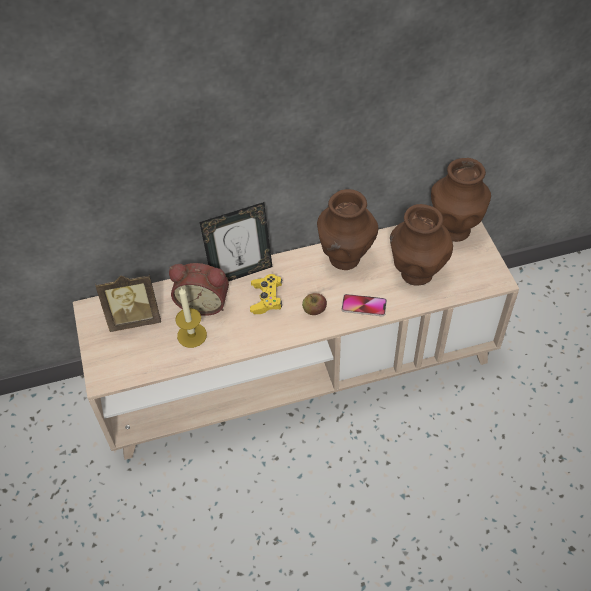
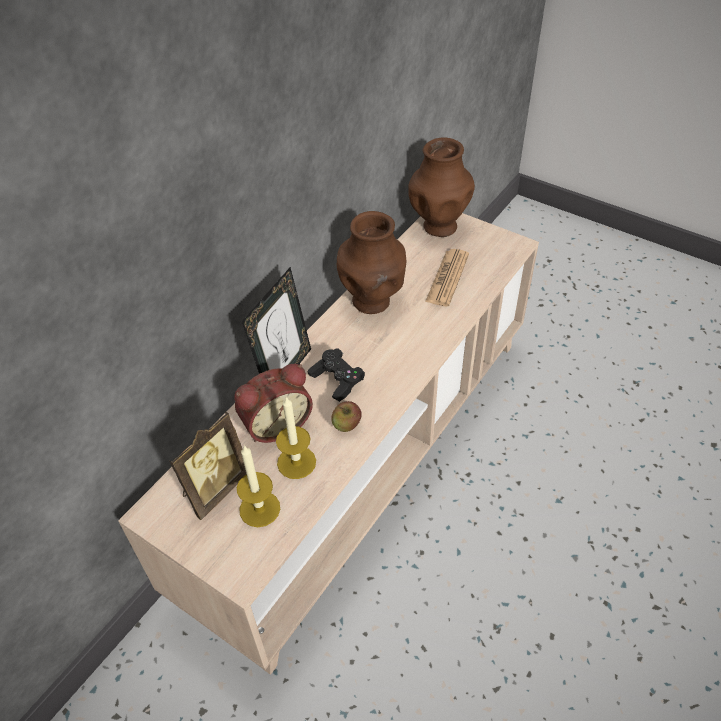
camera: 40 degrees left, 5 degrees down
(146, 348) = (259, 509): none -> candle
(266, 299) = (337, 380): yellow game controller -> black game controller
(314, 310) = (393, 361): apple -> apple (347, 425)
(364, 306) = (433, 330): phone -> none
(416, 274) = (447, 278): brown vase -> newspaper

